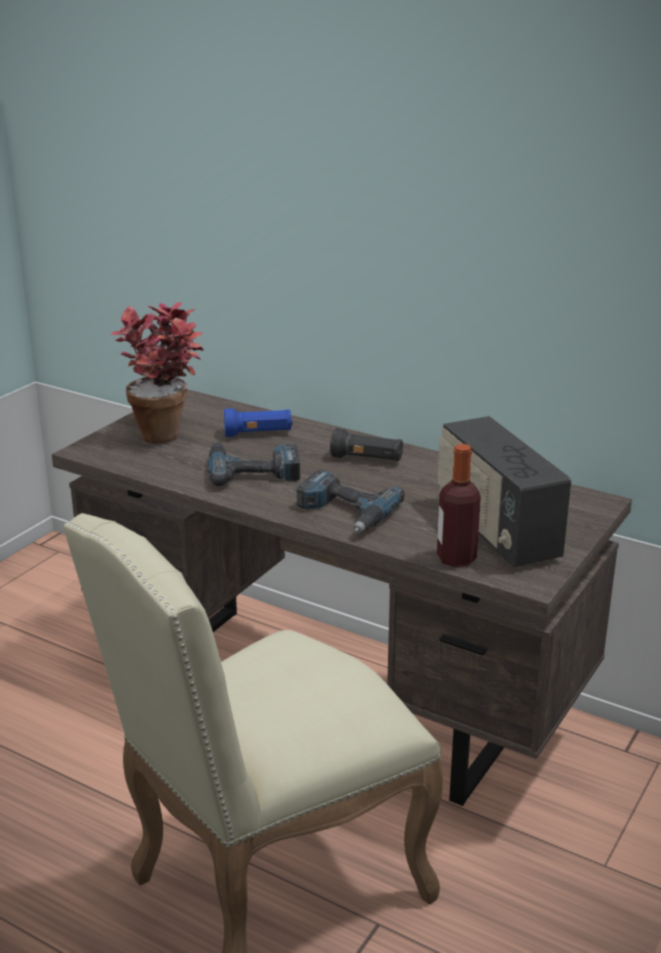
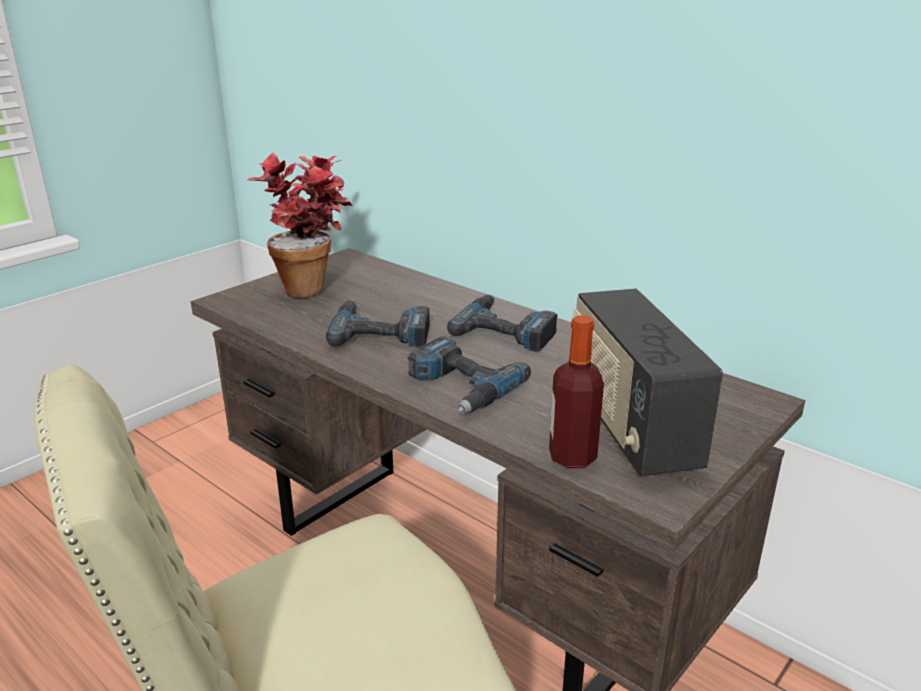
camera: 10 degrees right, 0 degrees up
(258, 434) = (403, 296): blue flashlight -> none
(367, 459) = (506, 330): black flashlight -> power drill

